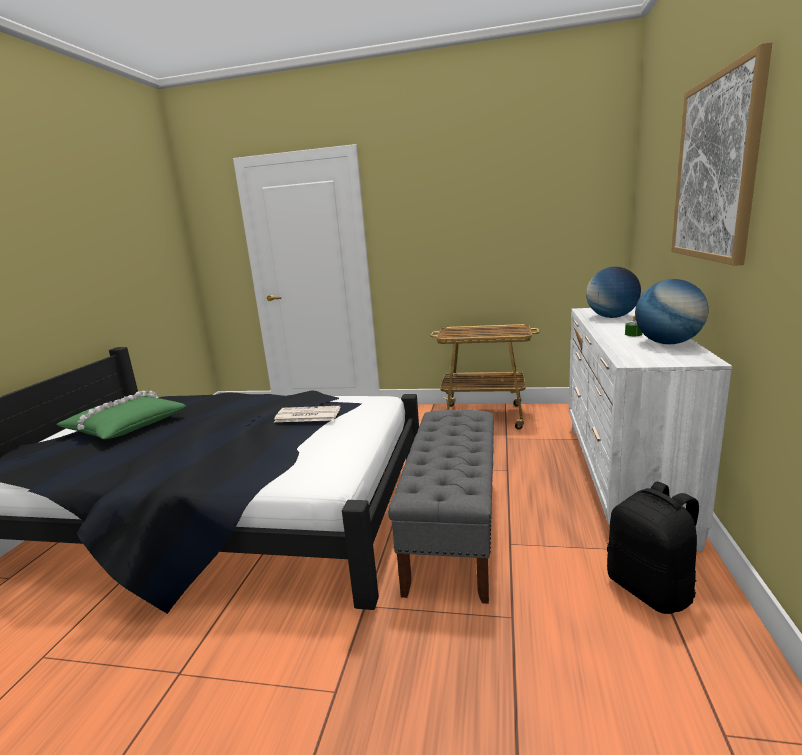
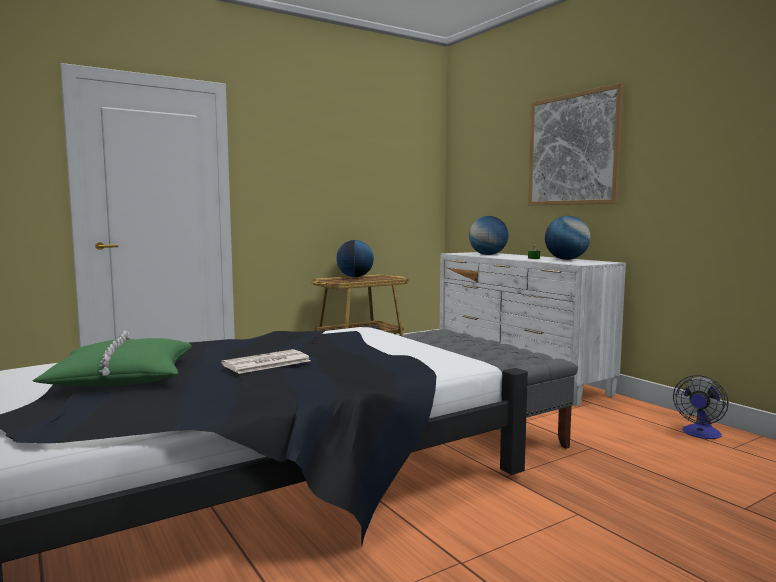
camera: 45 degrees left, 10 degrees down
(306, 415) = (338, 339): newspaper -> newspaper (266, 363)
(485, 327) = (355, 277): none -> globe
(651, 589) = (624, 415): black backpack -> none
(714, 679) = (700, 434): none -> fan

